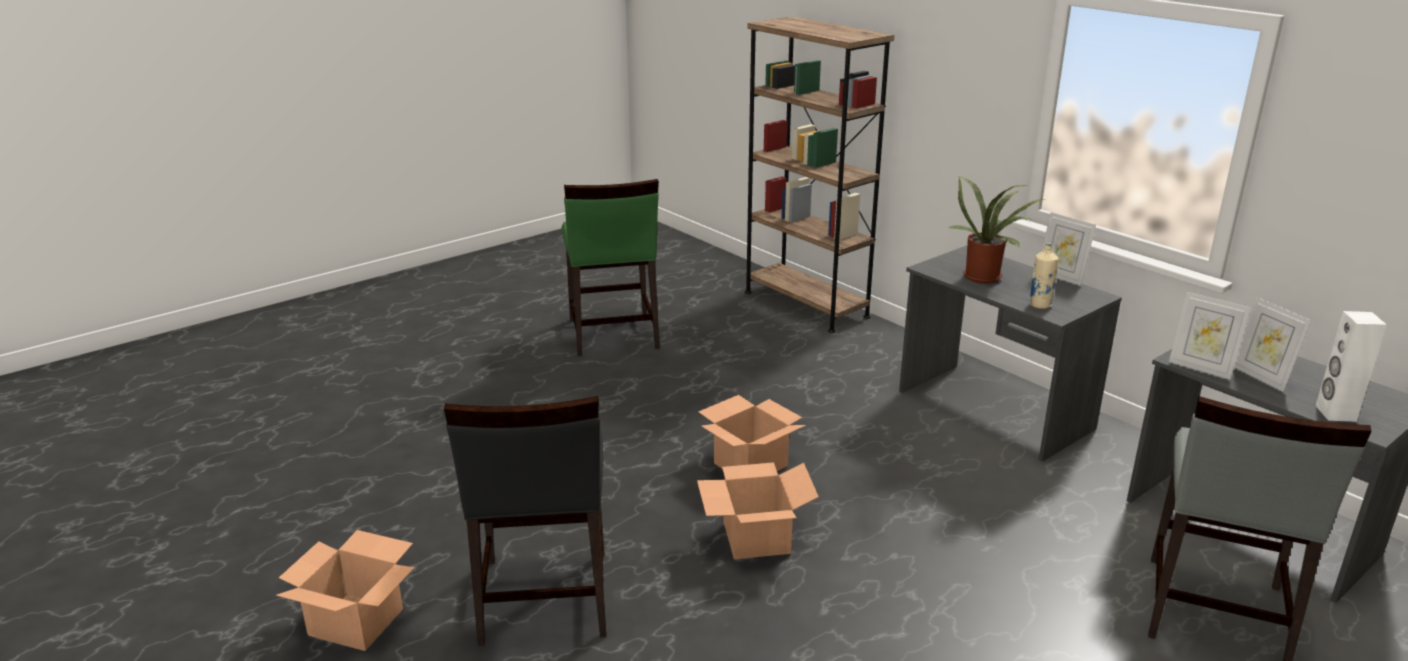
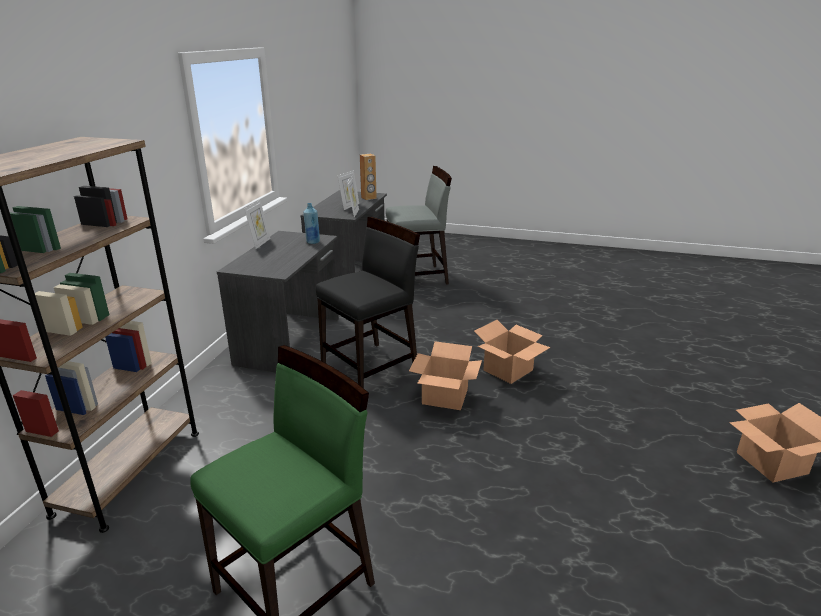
camera: 125 degrees left, 0 degrees up
(543, 598) = (647, 410): black chair -> black chair (371, 367)
(985, 276) = (280, 258): potted plant -> none
(1040, 305) = (312, 242): beige bottle -> blue bottle
(1335, 413) = (368, 198): white speaker -> brown speaker

